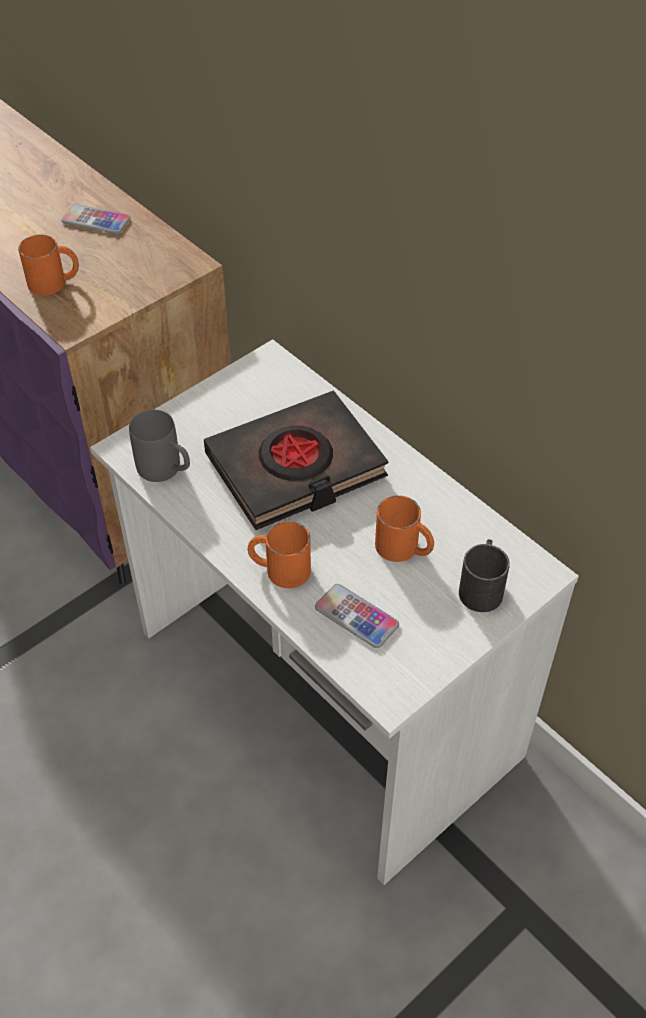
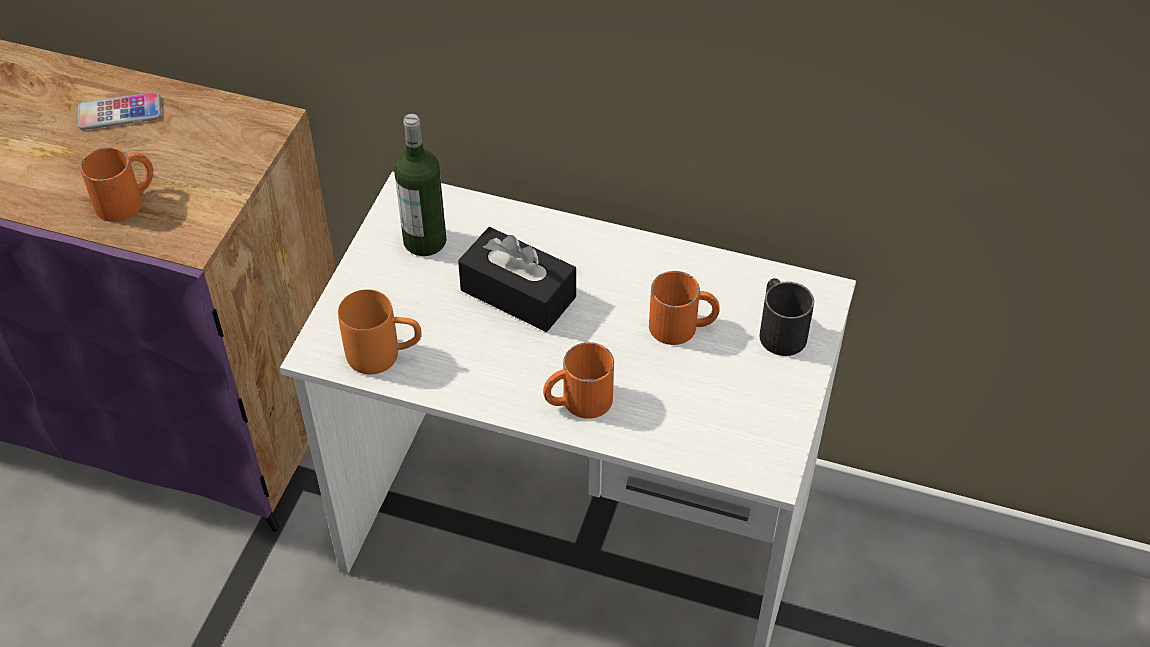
camera: 30 degrees left, 0 degrees up
(166, 471) = (385, 355): grey mug -> orange mug
(257, 399) = (425, 241): none -> bottle
(296, 467) = (518, 294): black book -> black tissue box
(356, 617) = (686, 412): phone -> none

